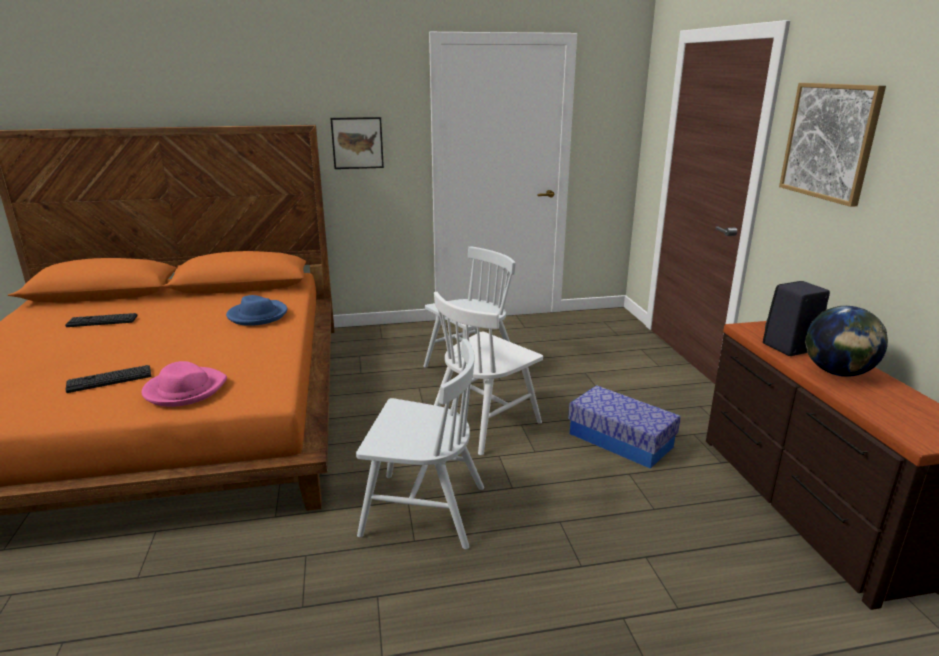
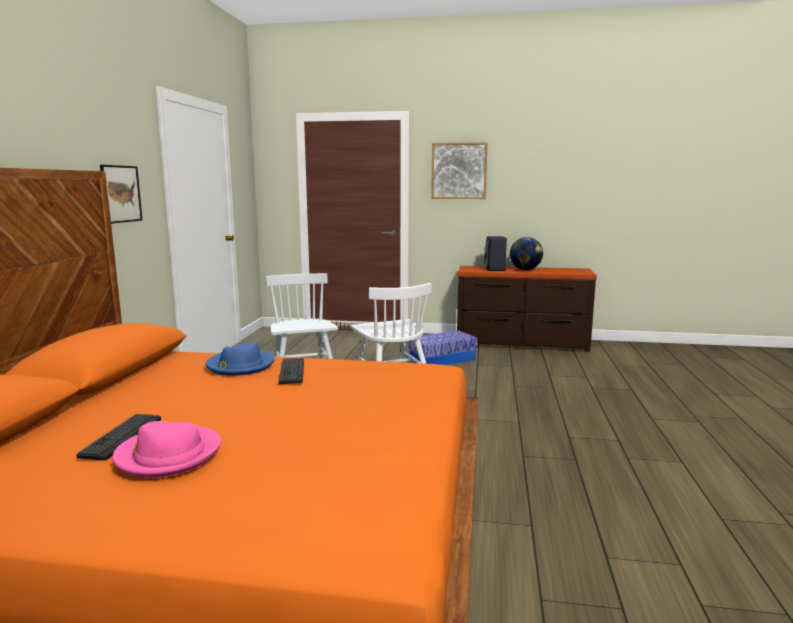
camera: 70 degrees left, 10 degrees down
(109, 380) = (348, 421): keyboard -> keyboard (292, 371)
(184, 390) = (405, 390): pink hat -> pink hat (168, 455)
(423, 510) = (487, 416): white chair -> none

